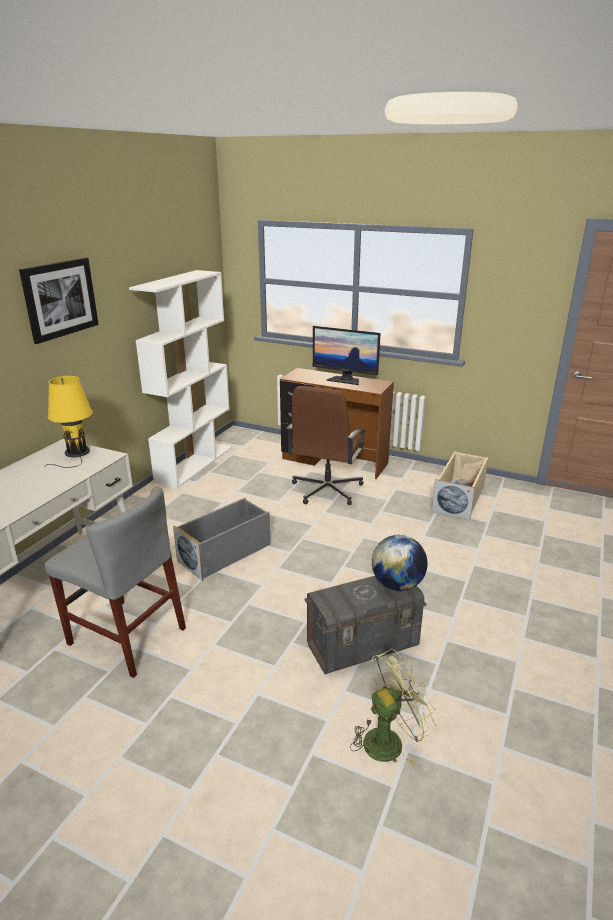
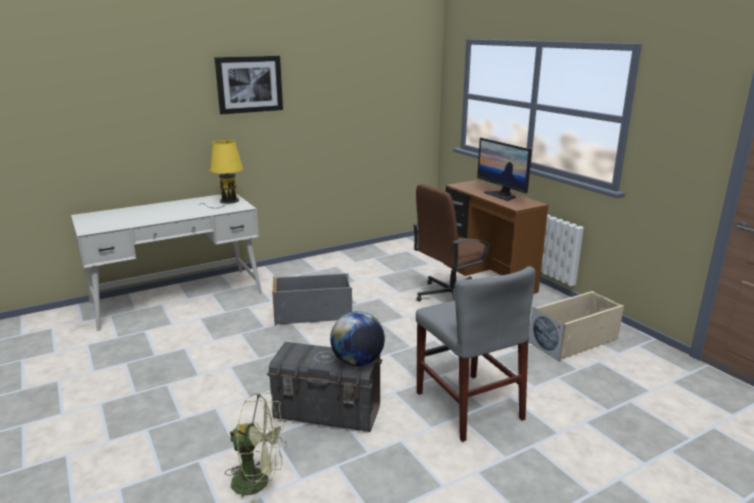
camera: 35 degrees right, 5 degrees down
(126, 636) = (188, 340): grey chair -> grey chair (468, 405)
(194, 464) = (370, 250): white bookcase -> none

